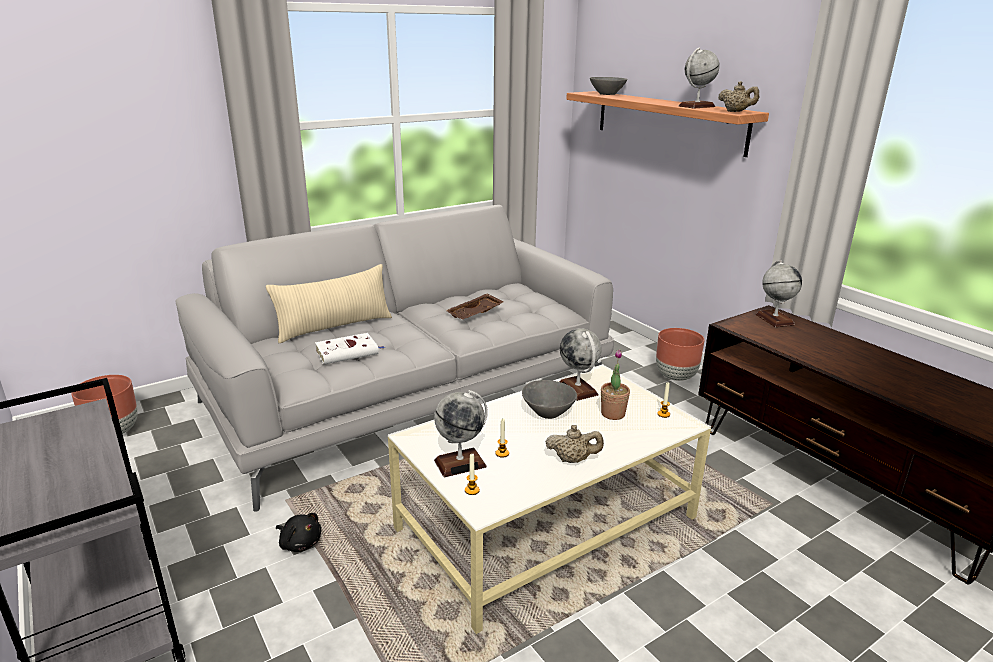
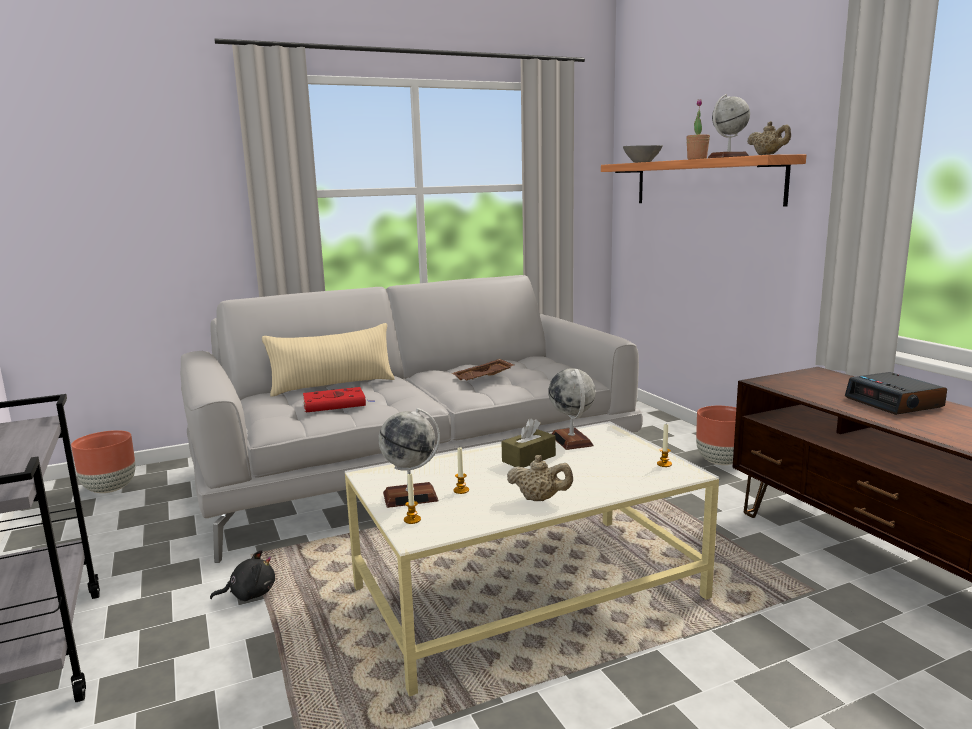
camera: 10 degrees right, 10 degrees down
(300, 543) = (249, 594): black plush toy -> black plush toy turned 60 degrees counterclockwise
(349, 352) = (336, 404): white book -> red book
(548, 412) = (529, 458): grey bowl -> brown tissue box
(613, 414) = (603, 462): potted plant -> potted plant (697, 159)
(774, 319) = (820, 377): globe -> none
(839, 349) = (894, 402): none -> alarm clock

